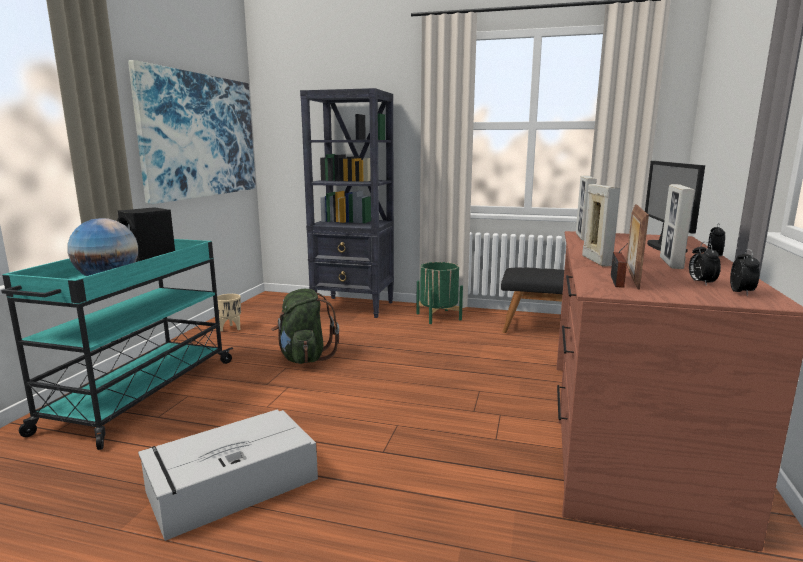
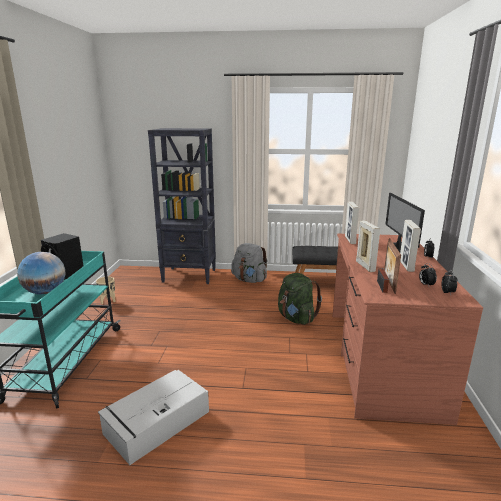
camera: 10 degrees left, 5 degrees up
(200, 136) = (75, 165): picture -> none
(304, 358) = (169, 321): green backpack -> green backpack (296, 318)
(438, 316) = (249, 280): green planter -> grey backpack

